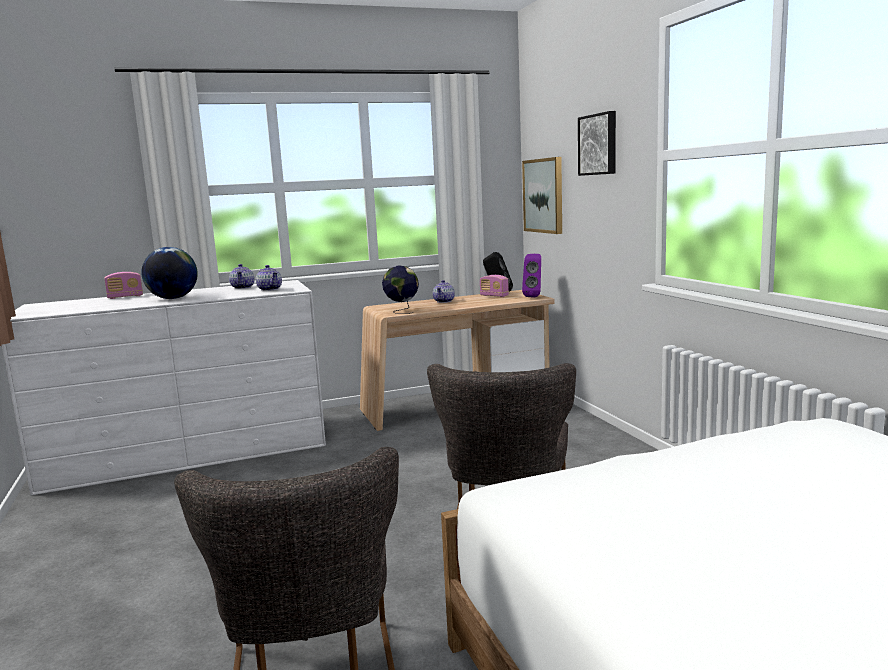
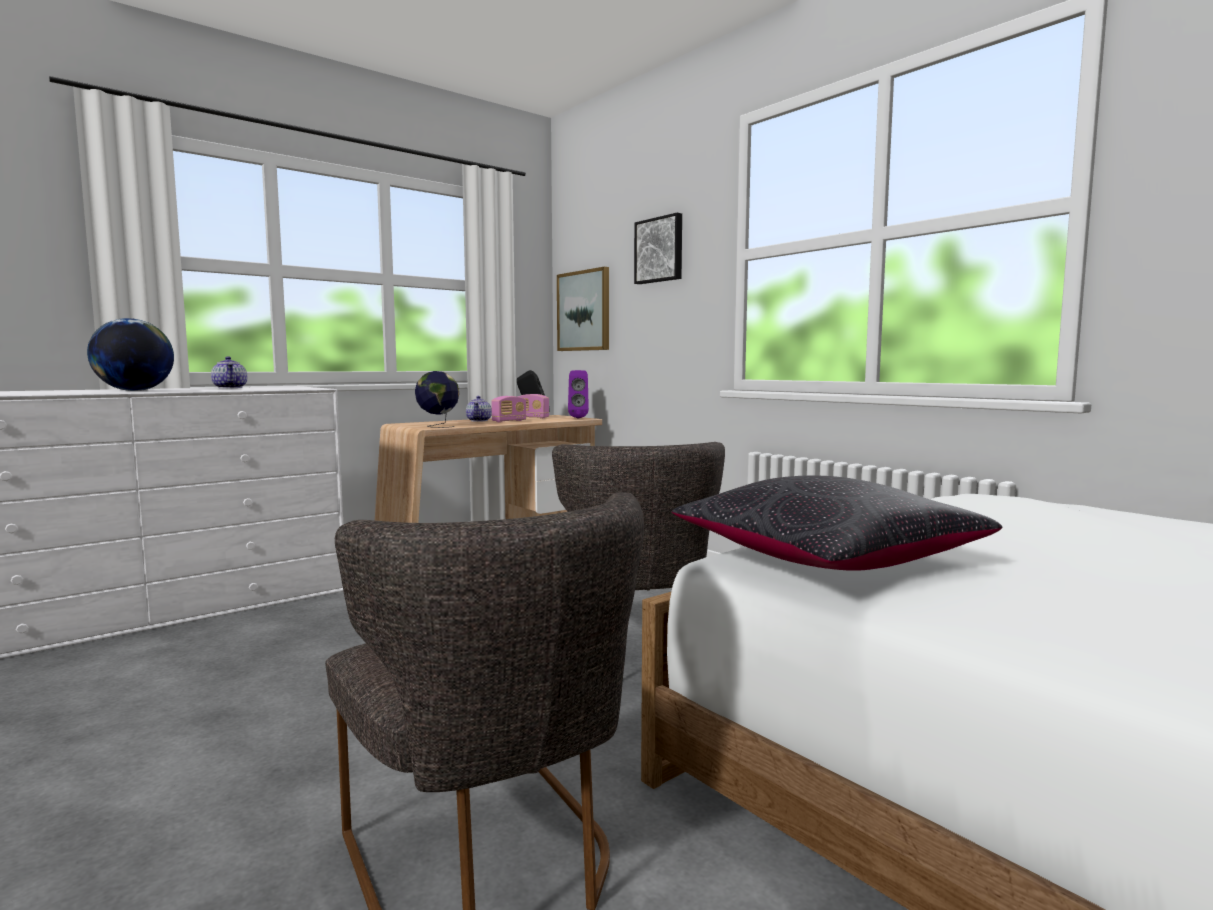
camera: 20 degrees left, 5 degrees down
(125, 297) = (49, 390): radio -> radio (509, 421)
(270, 289) = (274, 388): teapot -> none
(567, 503) = (827, 559): none -> black pillow

